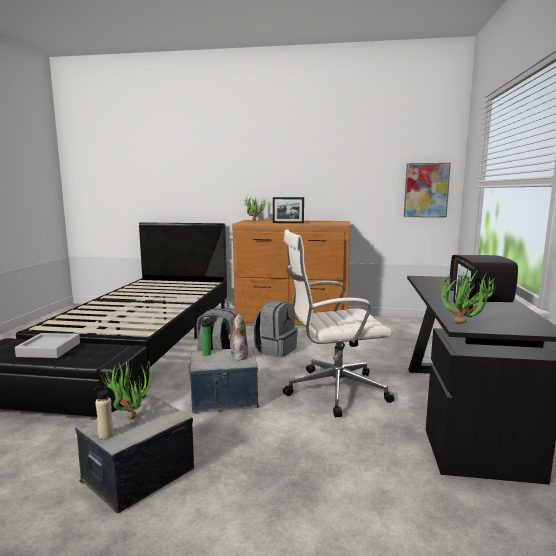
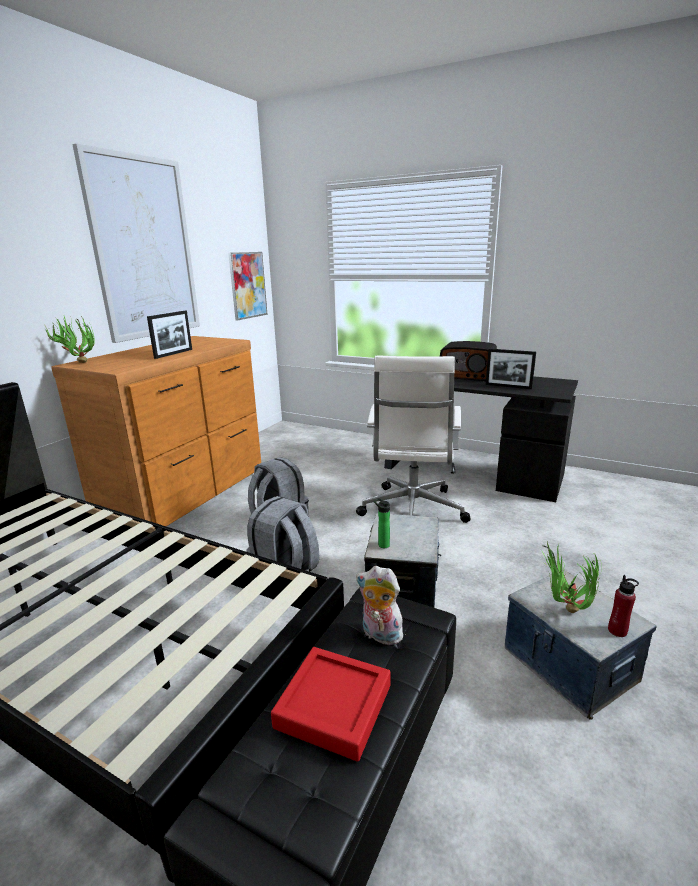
camera: 70 degrees left, 10 degrees up
(49, 350) = (333, 706): grey tray -> red tray
(106, 435) = (617, 631): beige bottle -> red bottle
(238, 356) = (402, 524): plush toy -> plush toy (379, 635)
(323, 160) = (144, 249): none -> picture
(466, 325) = (555, 393): potted plant -> none

